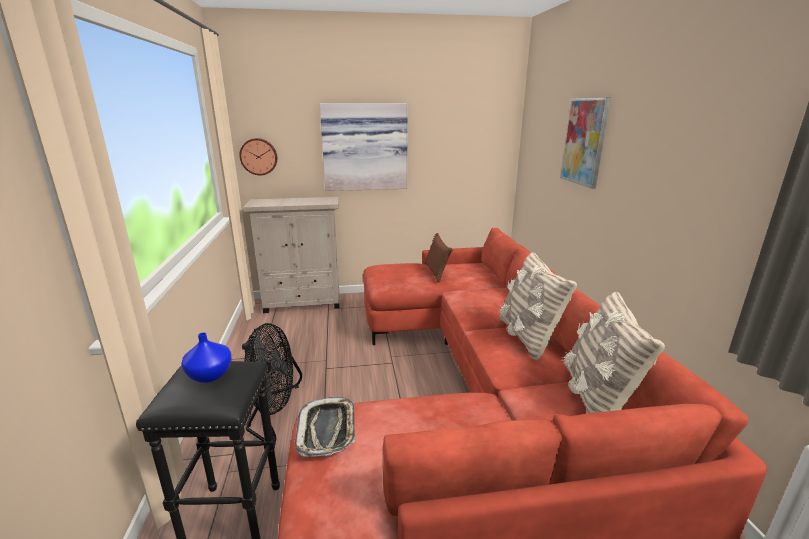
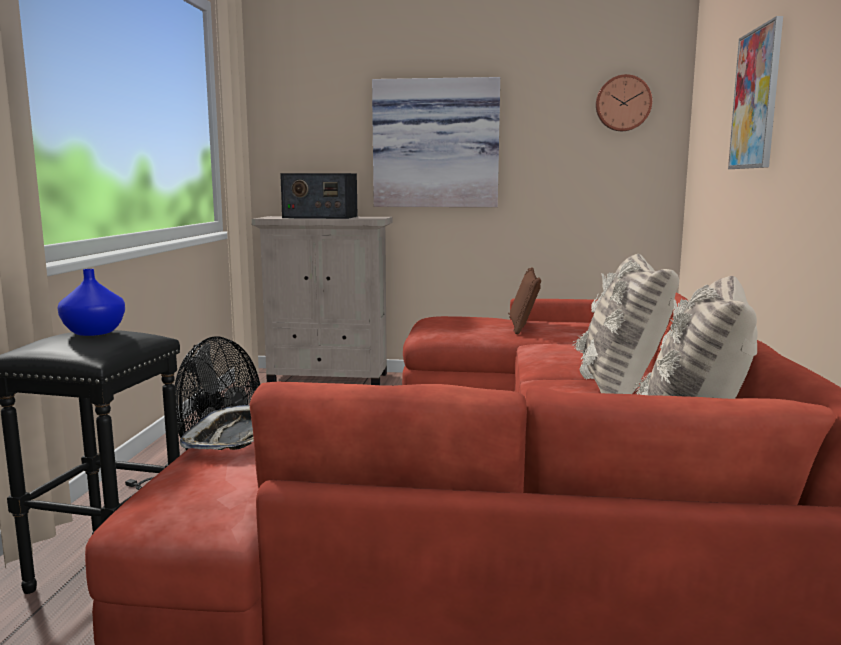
camera: 15 degrees right, 10 degrees down
(259, 156) = (286, 156): wall clock -> wall clock (623, 103)
(290, 201) = (320, 217): none -> radio

